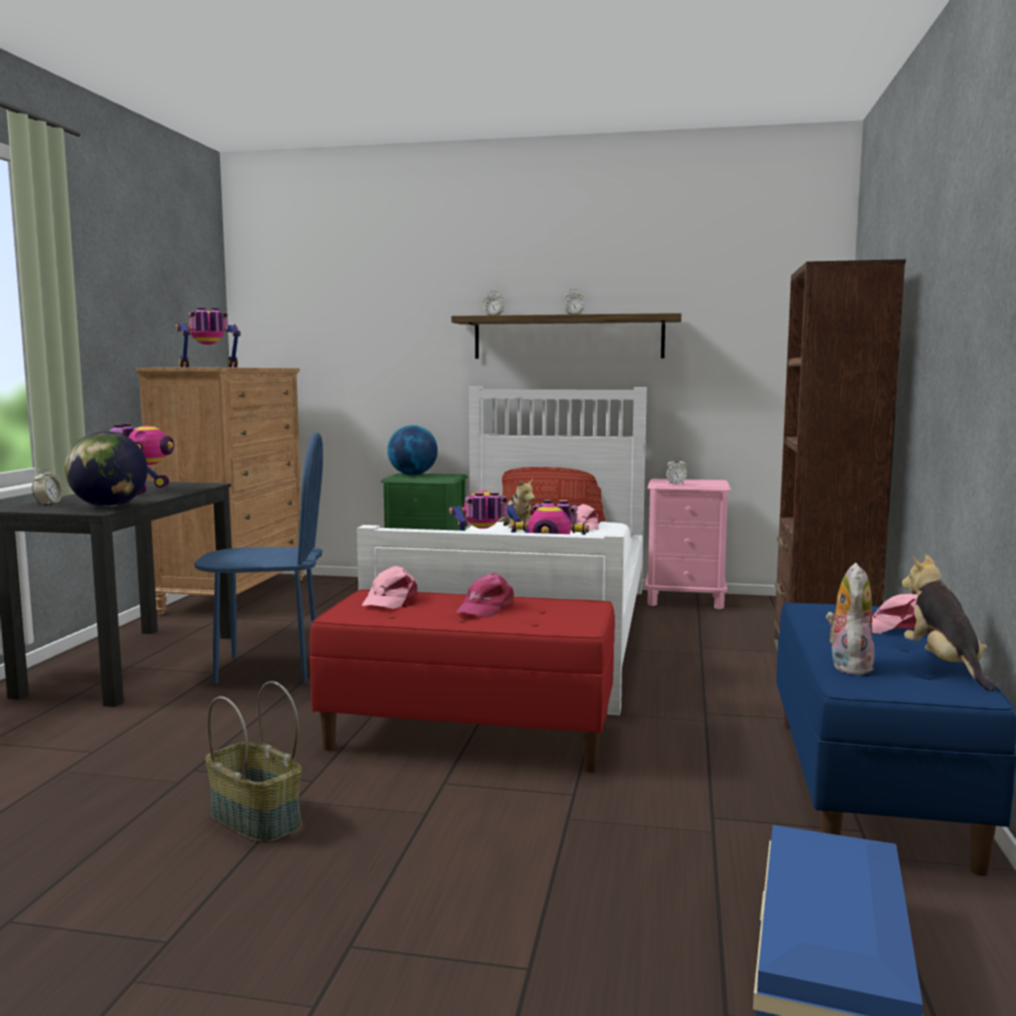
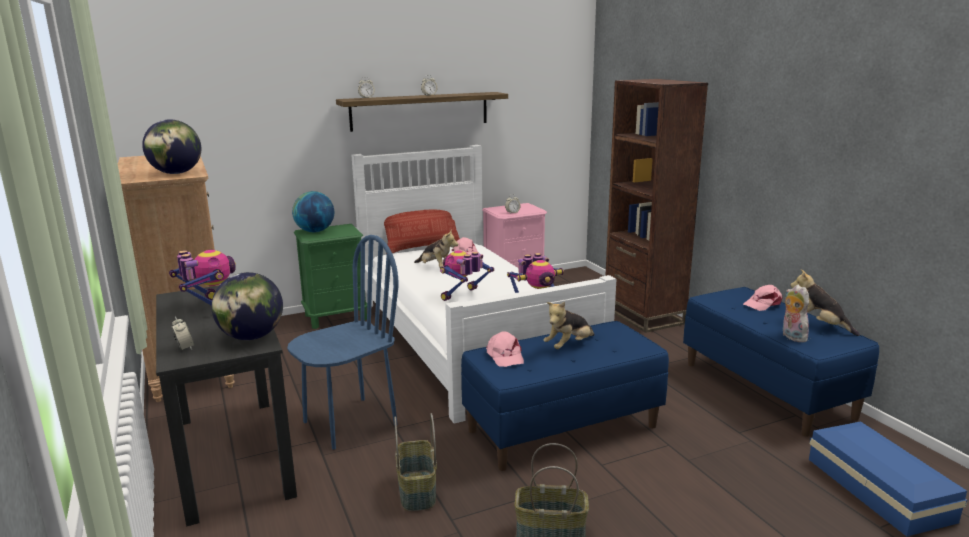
camera: 35 degrees left, 10 degrees up
(209, 367) = (176, 173): toy robot -> globe
(213, 736) = (416, 490): none -> basket
(470, 736) = (563, 428): red bench -> blue bench
(485, 608) = (569, 346): pink cap -> plush toy

